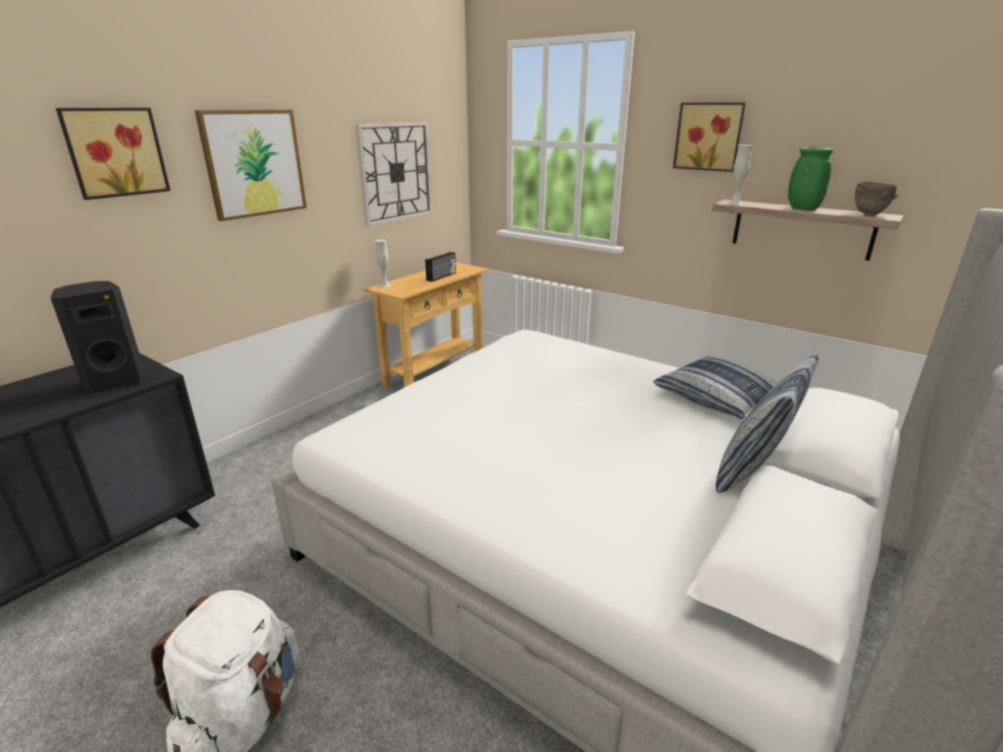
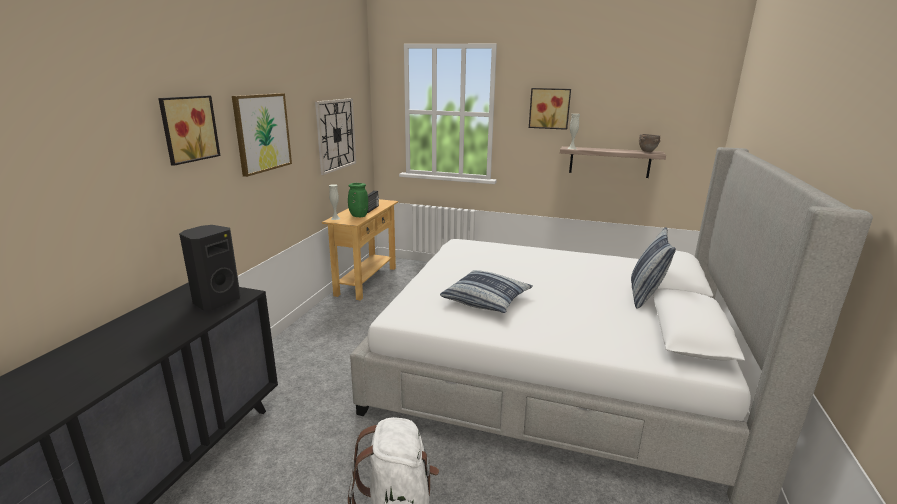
camera: 20 degrees left, 5 degrees down
(719, 398) = (600, 263): pillow -> pillow (486, 300)
(802, 208) = (611, 150): green vase -> green vase (358, 216)

